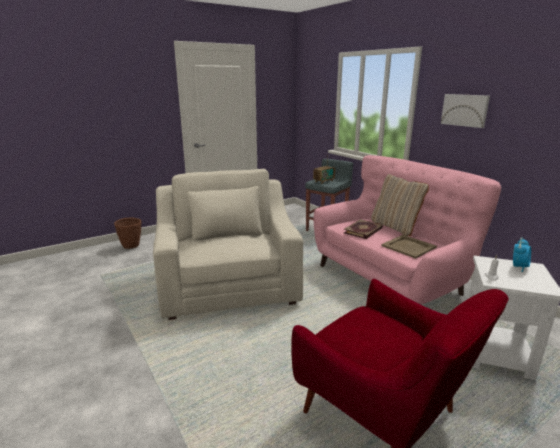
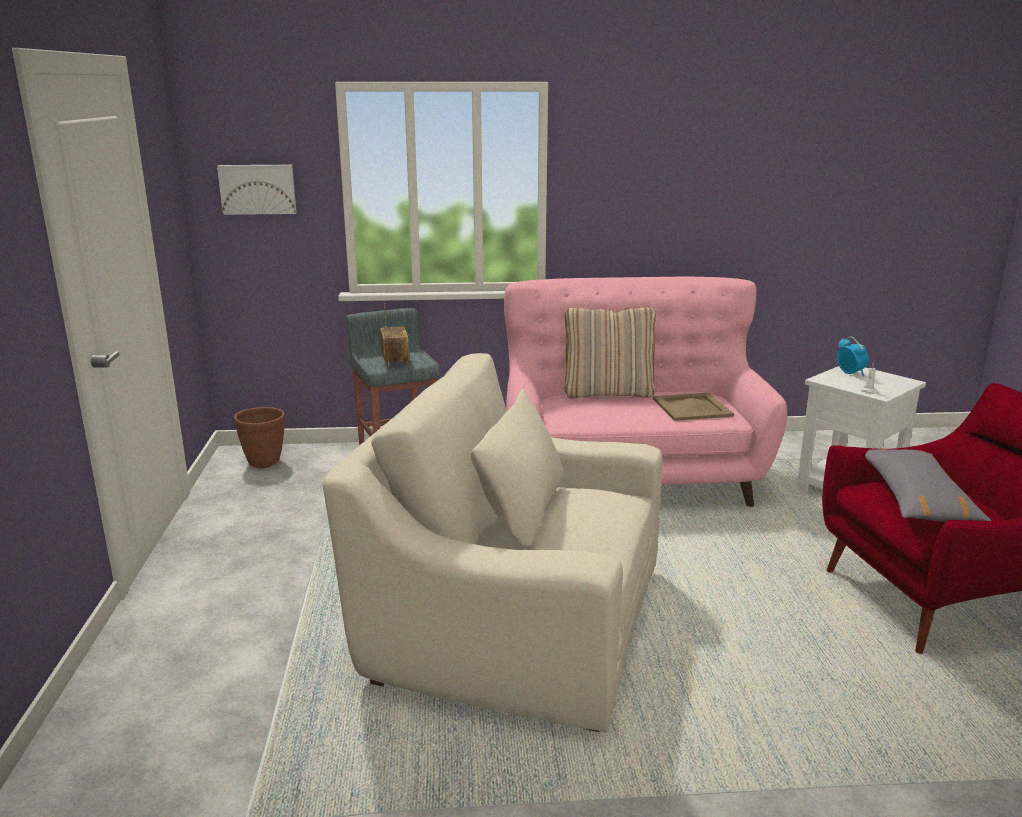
camera: 60 degrees left, 0 degrees up
(131, 246) = (117, 731): brown planter -> brown planter (264, 462)
(363, 231) = (605, 413): book -> none
(367, 328) = (916, 499): none -> grey pillow
(465, 110) = (642, 184): picture -> picture (258, 189)

